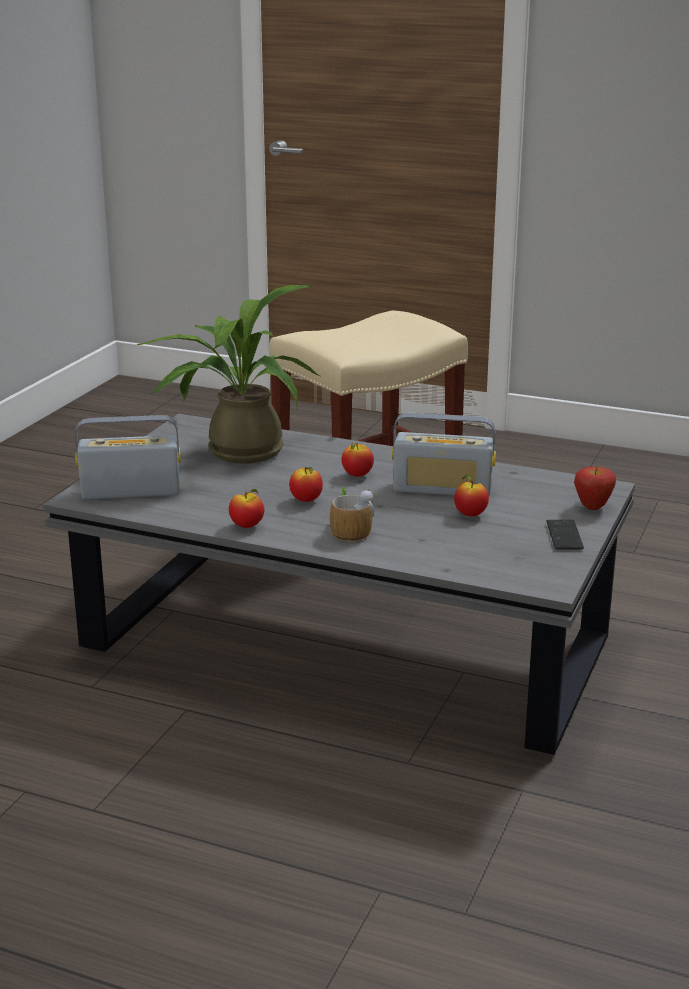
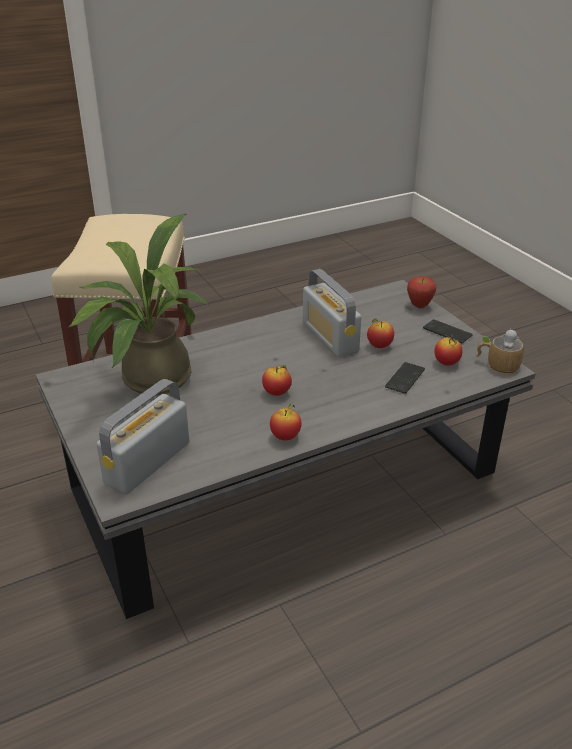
camera: 50 degrees left, 10 degrees up
(349, 530) = (346, 398): mug -> mug (497, 364)
(357, 475) = (265, 355): apple -> apple (446, 363)
(432, 544) = (405, 379): none -> phone
(442, 489) = (330, 337): radio -> radio turned 105 degrees clockwise

